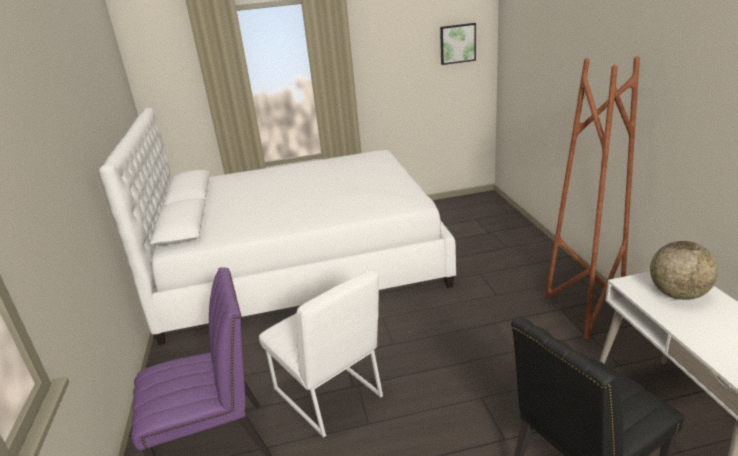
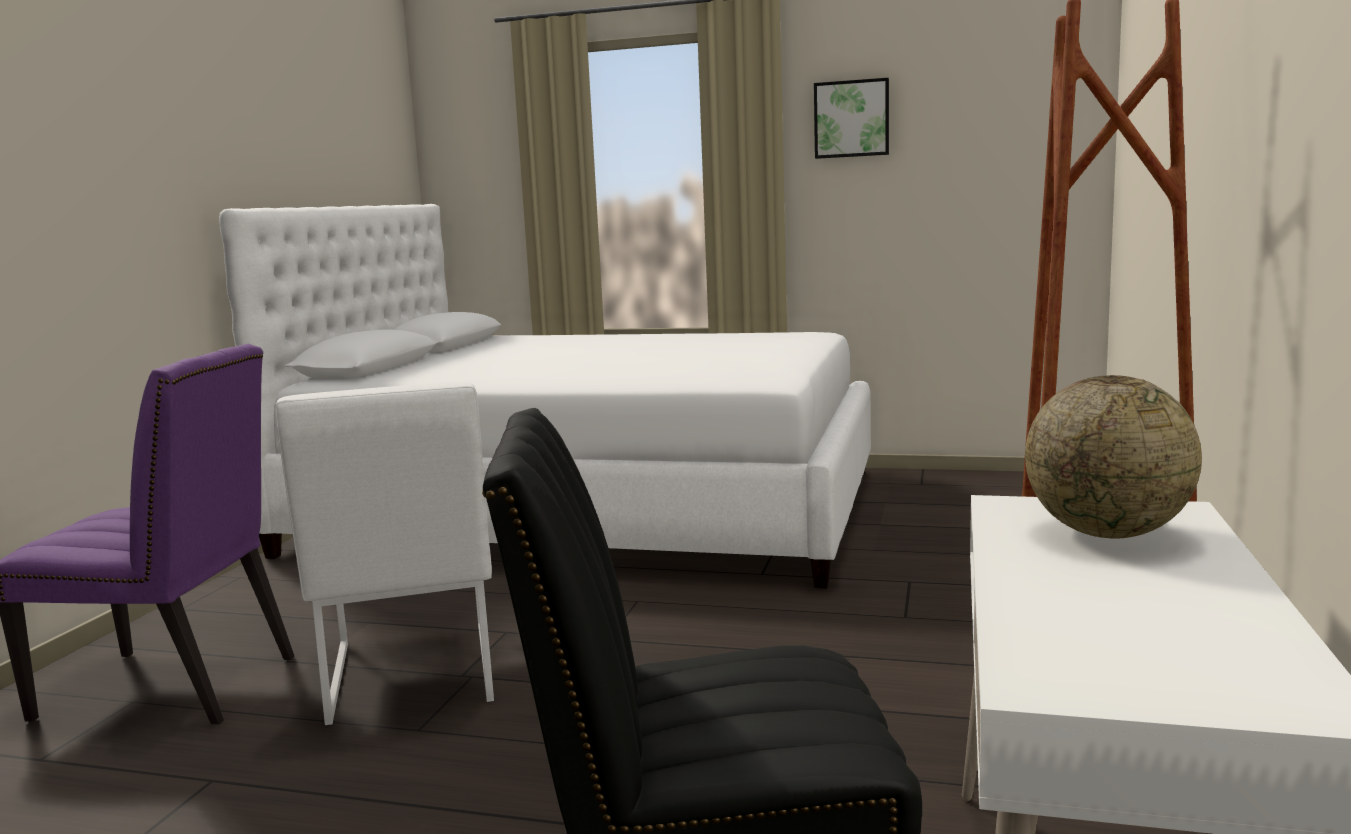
camera: 25 degrees right, 15 degrees down
(457, 43) = (1017, 130): picture -> picture (851, 119)

